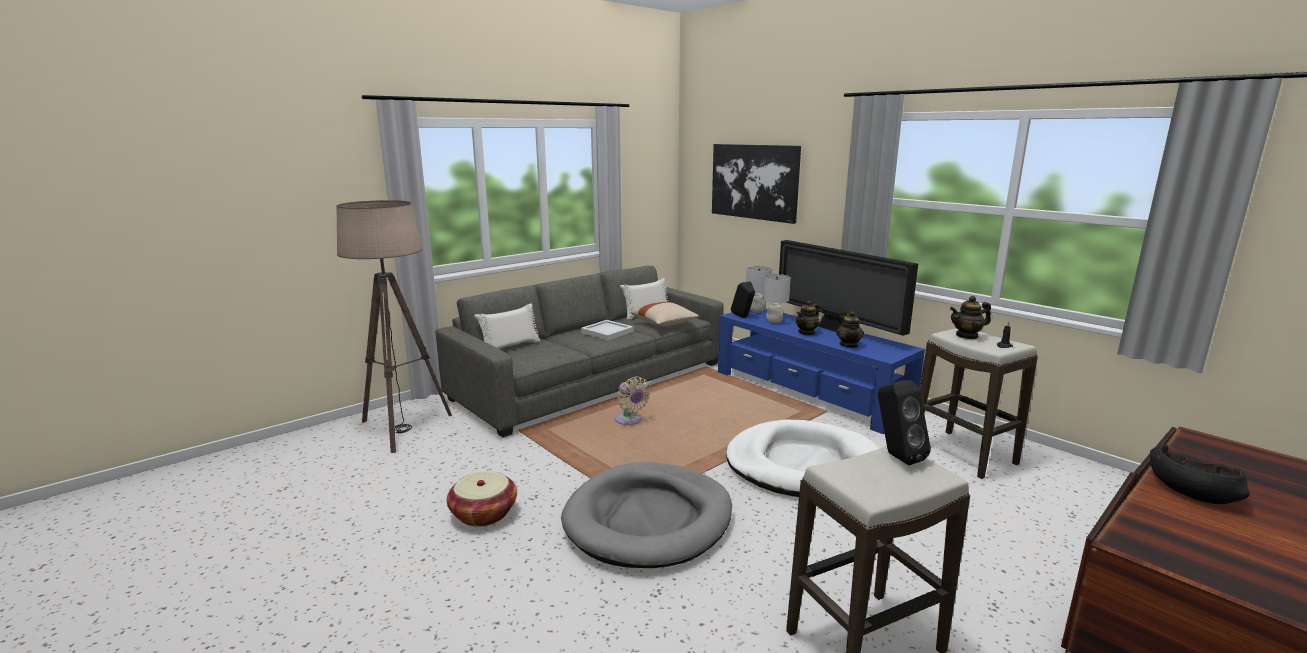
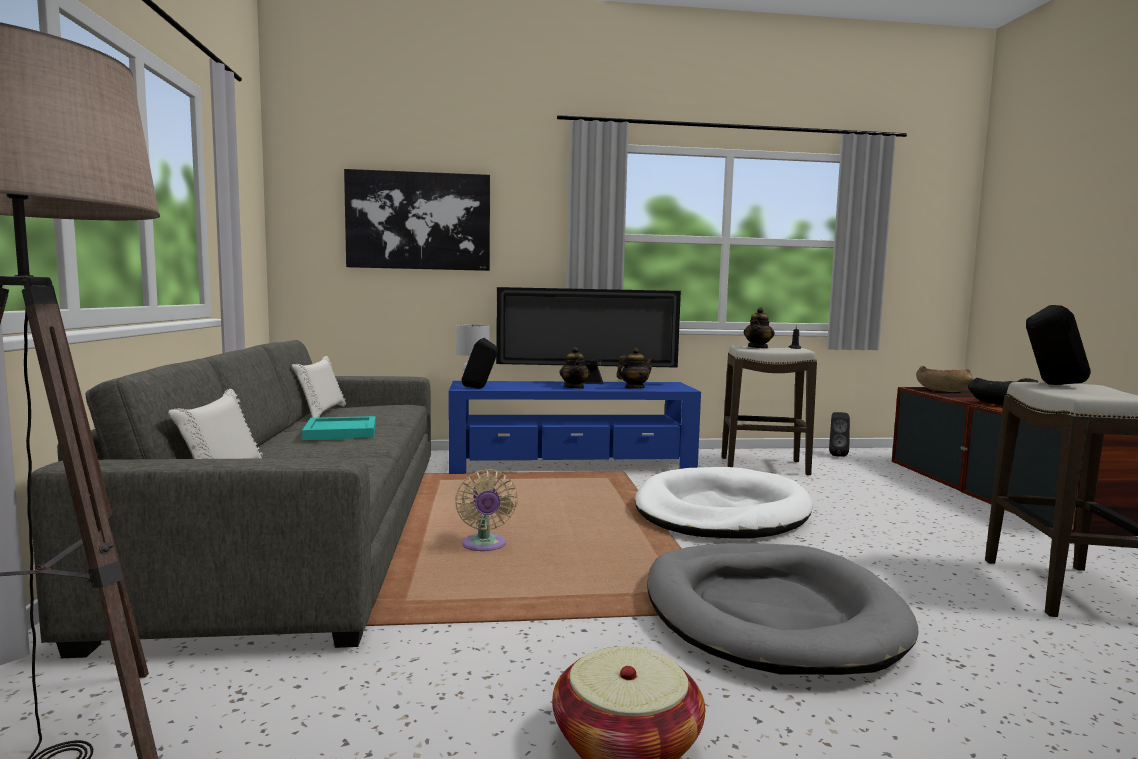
camera: 55 degrees left, 10 degrees down
(608, 332) = (342, 431): white tray -> turquoise tray
(630, 421) = (484, 546): beige fan -> beige fan turned 75 degrees clockwise
(665, 324) = (389, 413): beige pillow -> none
(773, 322) = (518, 386): grey table lamp -> none
(849, 345) = (634, 388): teapot -> teapot turned 75 degrees counterclockwise
(1097, 479) = (837, 455): none -> black speaker
(1221, 450) = (942, 390): none -> brown bowl

